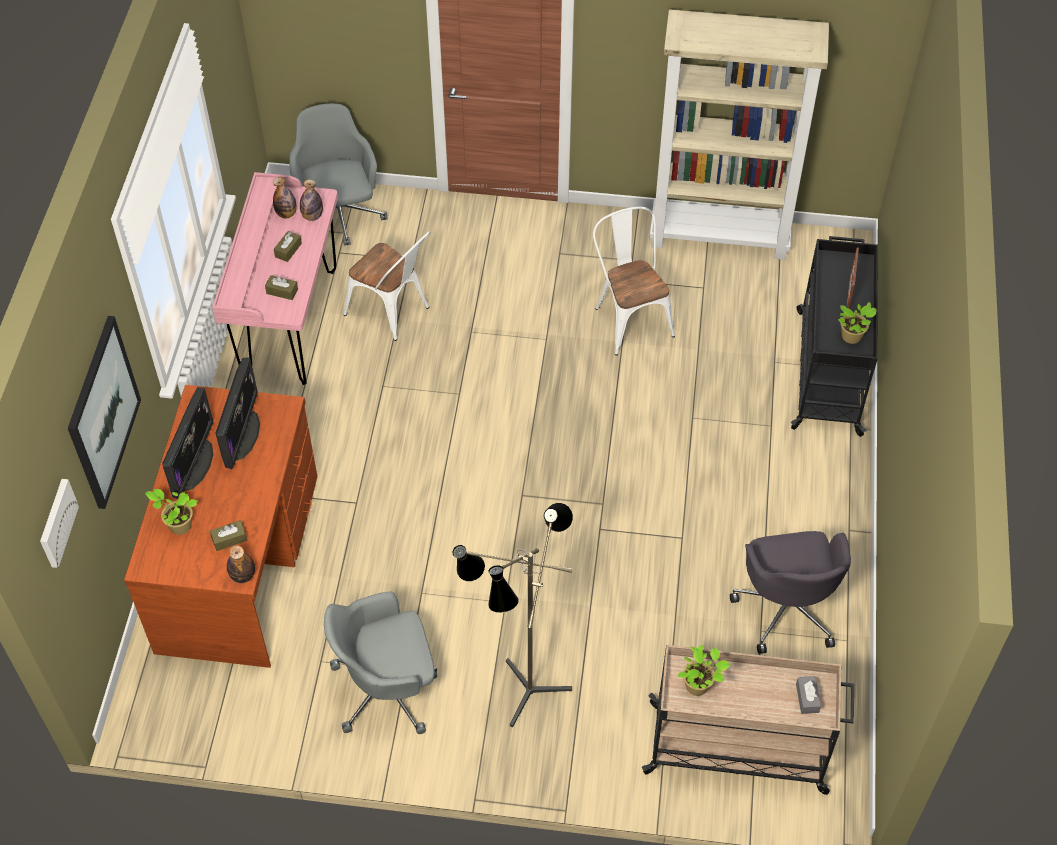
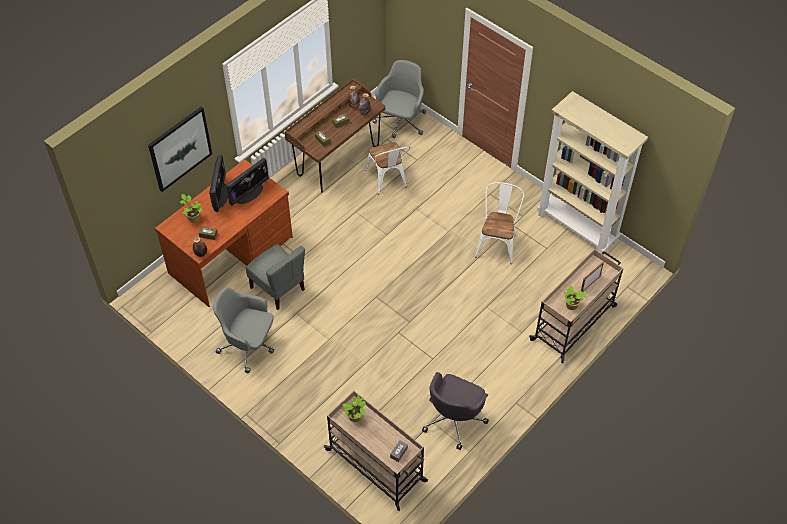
camera: 35 degrees right, 0 degrees up
(56, 522) = (123, 183): picture -> none
(194, 464) = (220, 195): monitor -> monitor turned 45 degrees counterclockwise
(290, 324) = (338, 161): pink desk -> brown desk
(360, 571) = (278, 288): none -> grey chair
(521, 689) = (304, 381): floor lamp -> none
(828, 370) = (574, 322): black cart -> beige cart

